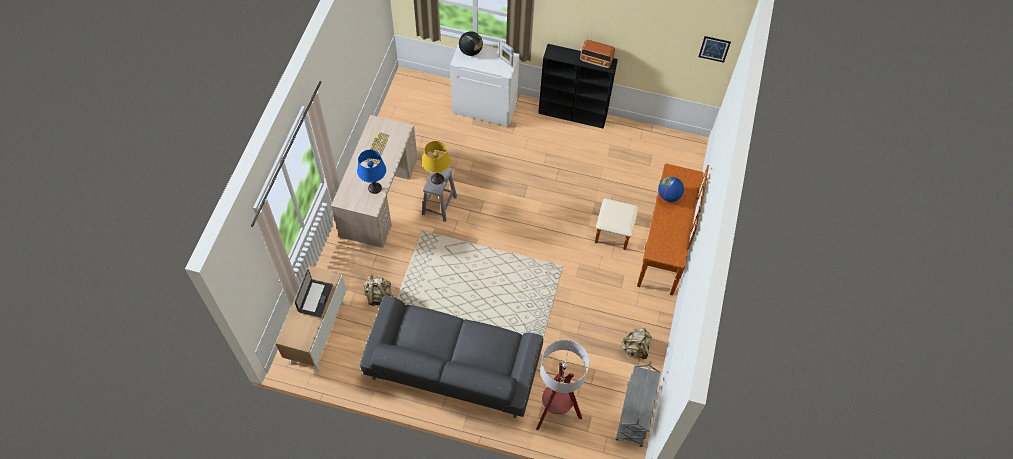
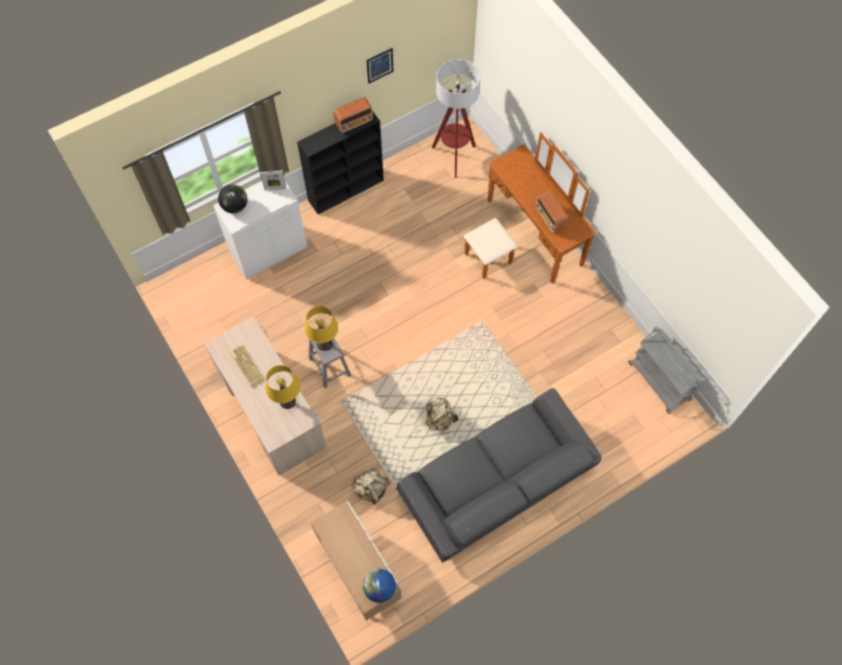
camera: 45 degrees left, 5 degrees up
(315, 298) = (350, 542): laptop -> none
(374, 188) = (287, 401): blue table lamp -> yellow table lamp
(555, 411) = (606, 437): floor lamp -> floor lamp (454, 156)
(635, 348) = (604, 332): beige backpack -> beige backpack (439, 419)
(663, 231) = (550, 218): none -> radio
(668, 196) = (521, 186): globe -> globe (379, 589)
(714, 49) = (454, 30): picture -> picture (379, 65)

